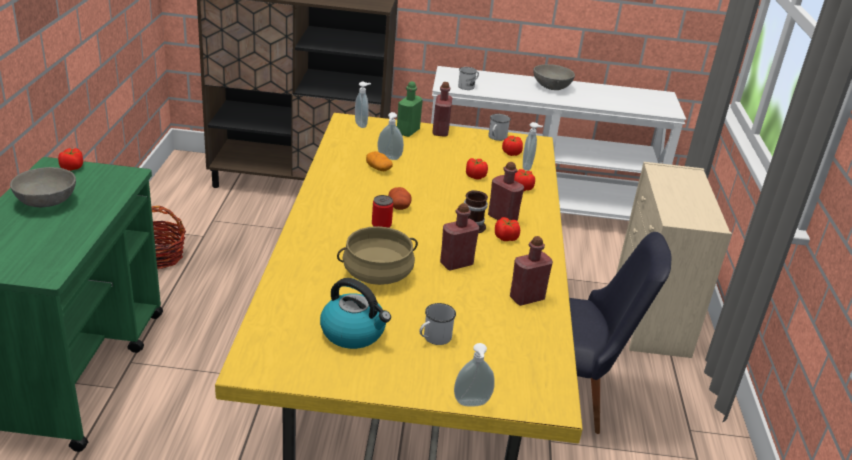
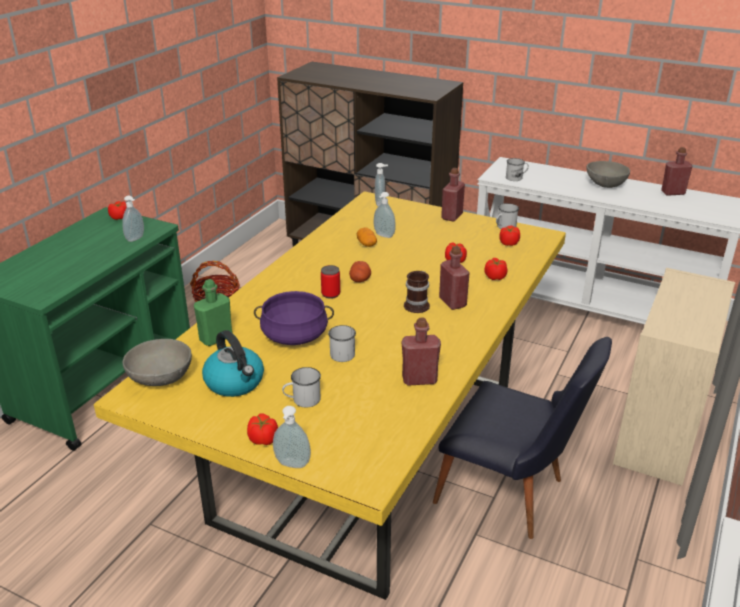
camera: 25 degrees right, 0 degrees up
(47, 202) = (82, 242): grey bowl -> grey bowl (161, 379)
(377, 274) = (295, 335): beige cooking pot -> purple cooking pot
(408, 131) = (419, 214): green bottle -> green bottle (216, 338)
(435, 284) = (341, 352): none -> white mug
(456, 263) = (375, 337): red bottle -> red bottle (673, 192)
(506, 238) = (442, 321): tomato -> tomato (263, 439)
(528, 167) = (516, 258): soap dispenser -> soap dispenser (136, 239)

